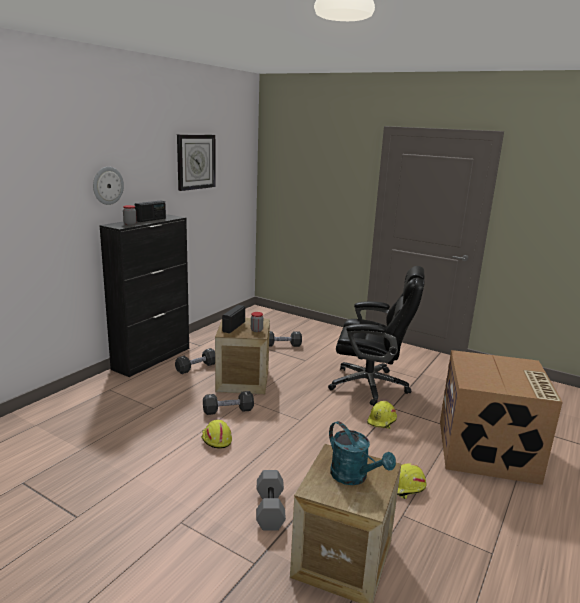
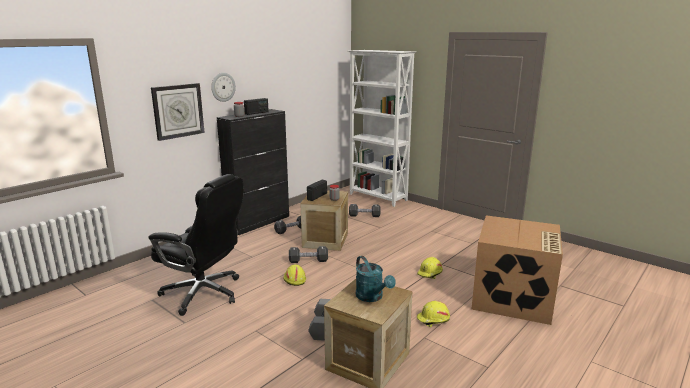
camera: 10 degrees right, 0 degrees up
(196, 162) = (295, 67): wall clock -> wall clock (178, 111)
(291, 321) = (378, 197): none -> white bookcase
(370, 385) = (429, 247): black office chair -> black office chair (204, 293)

